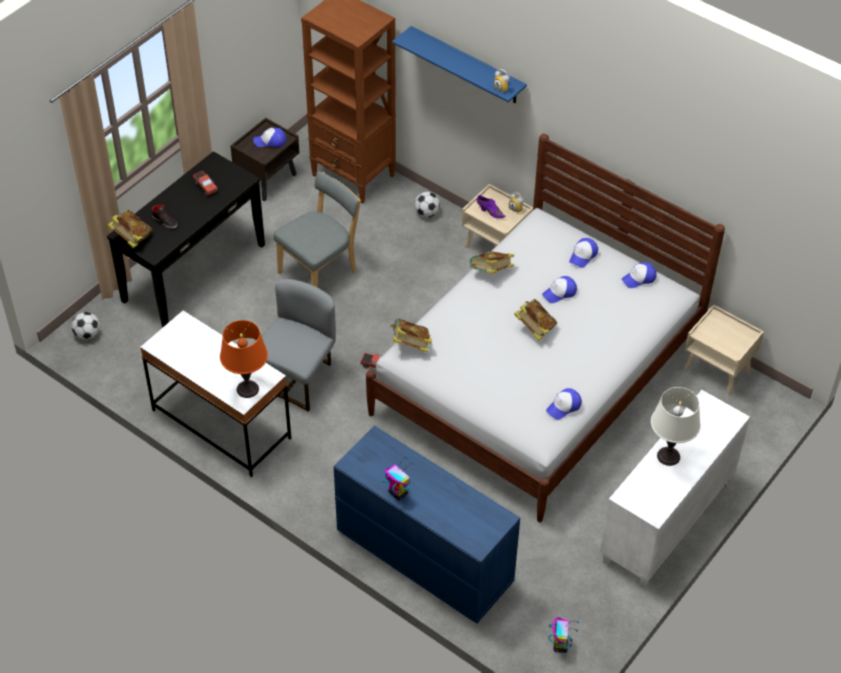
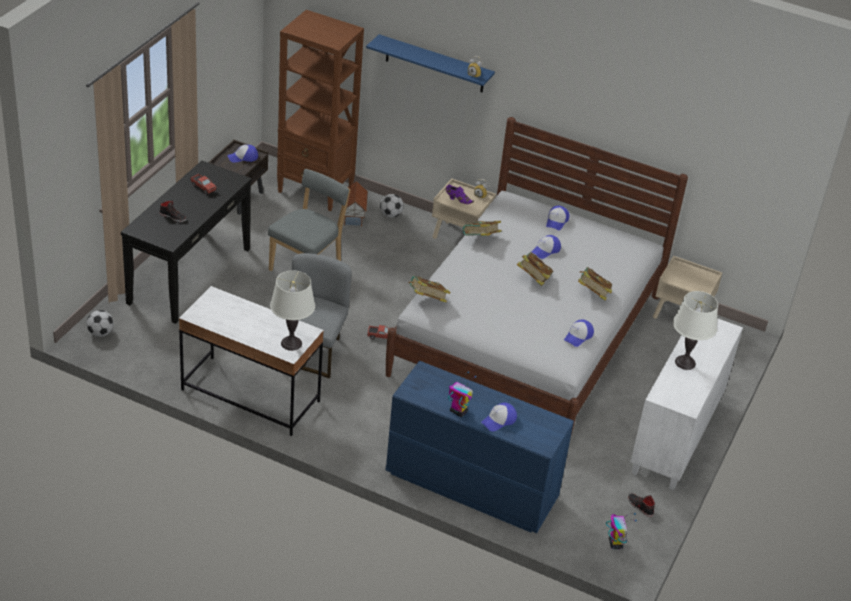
camera: 15 degrees left, 10 degrees down
(132, 238) = (145, 232): book -> book (593, 294)
(247, 389) = (291, 343): orange table lamp -> white table lamp
(387, 212) = (354, 216): none -> toy house
(600, 604) = (640, 506): none -> black shoe
(639, 278) = (610, 235): cap -> cap (499, 420)

